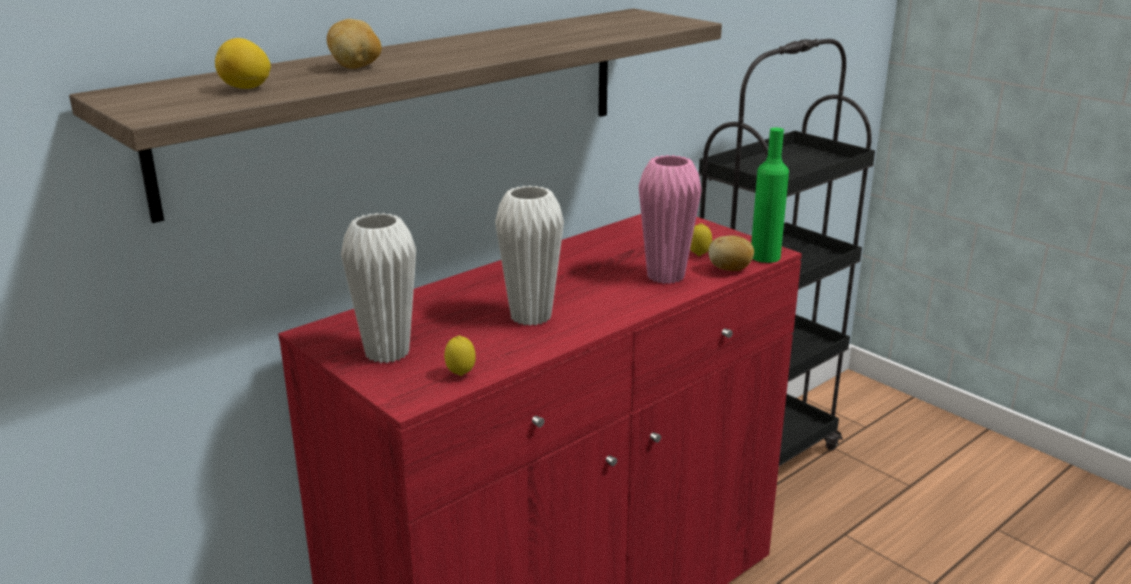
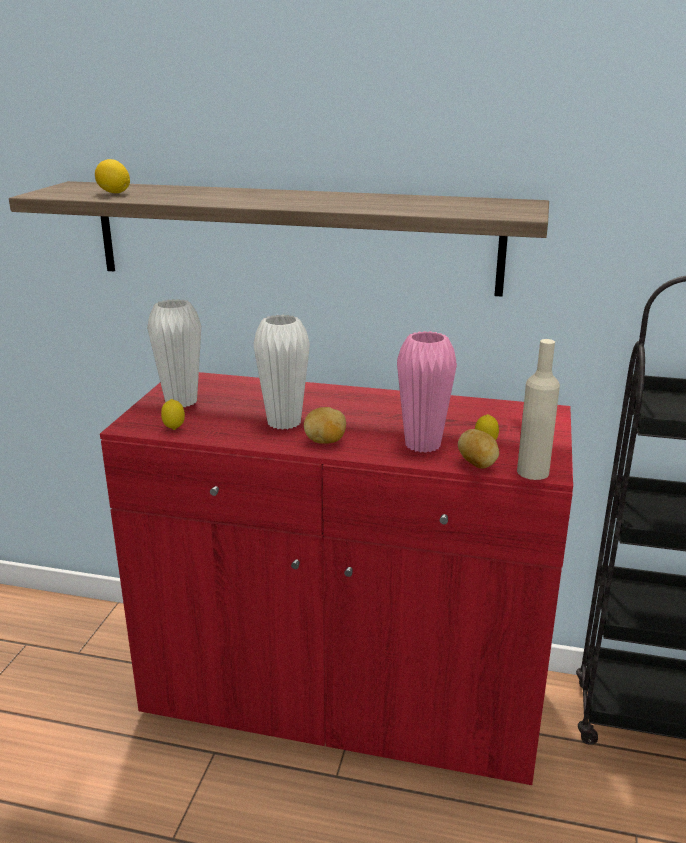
camera: 55 degrees right, 0 degrees up
(356, 67) = (198, 195): potato -> potato (325, 442)
(765, 256) = (533, 472): green bottle -> beige bottle

